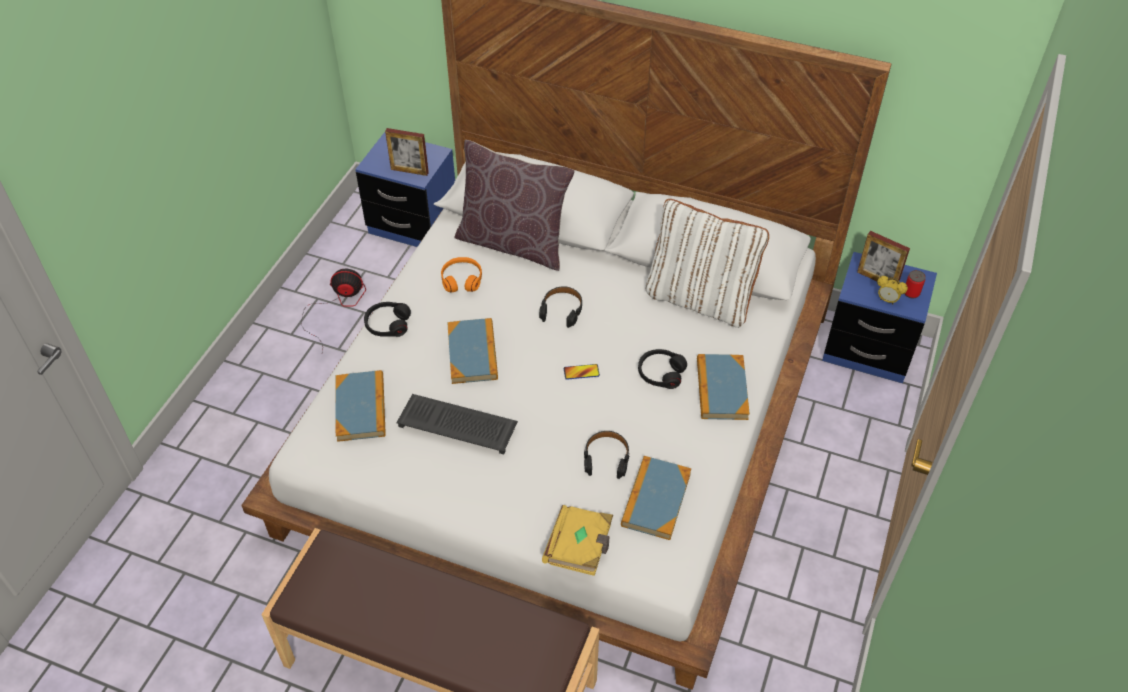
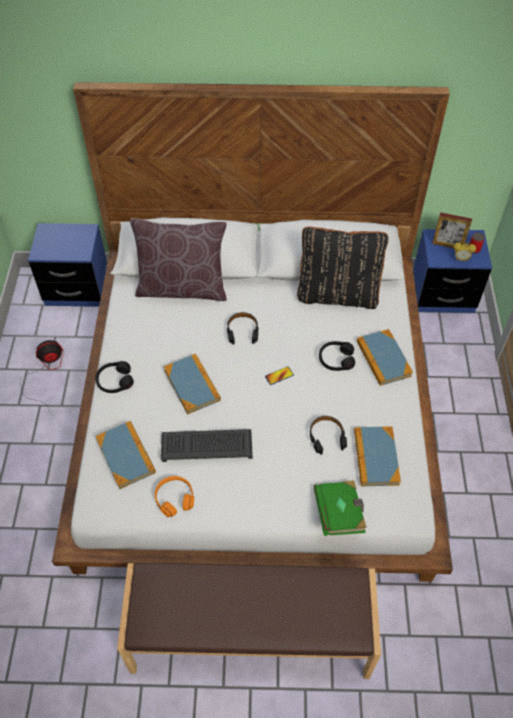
camera: 20 degrees left, 5 degrees up
(409, 171) = (72, 250): picture frame -> none
(462, 279) = (156, 328): orange headphones -> orange headphones (174, 498)
(579, 548) = (339, 513): yellow book -> green book
(700, 299) = (337, 294): white pillow -> black pillow

